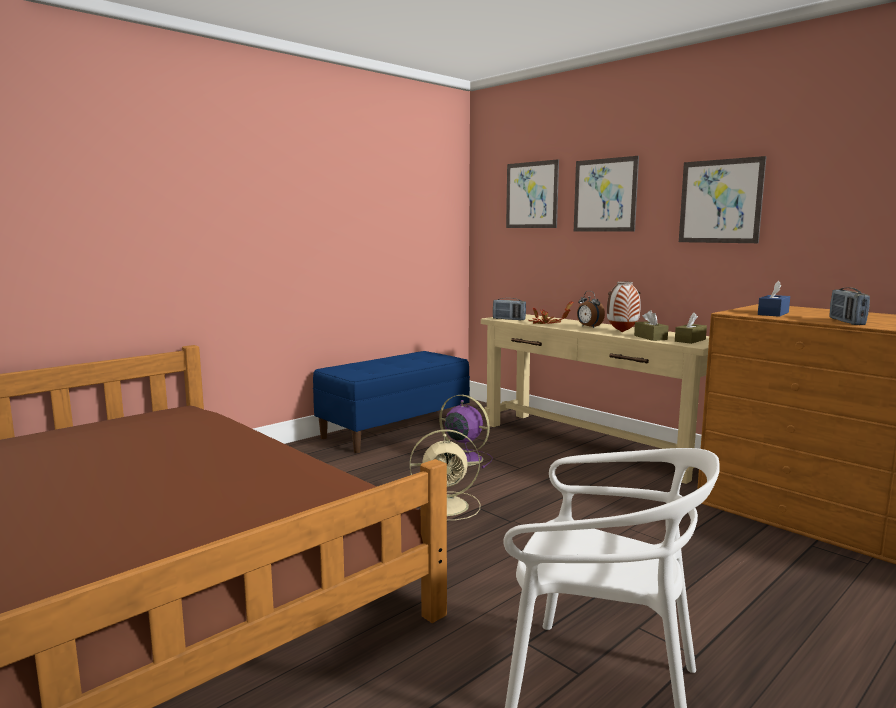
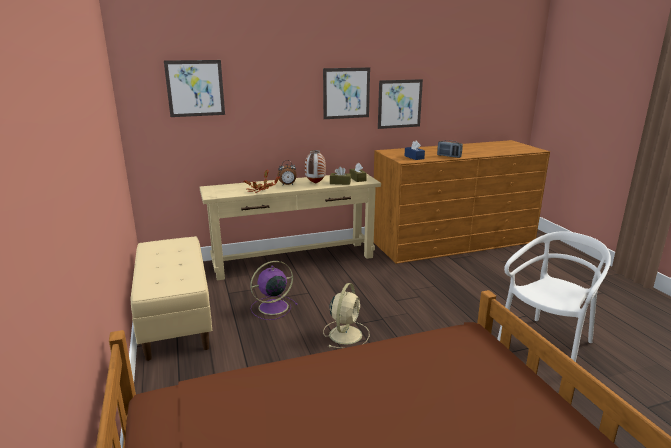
camera: 65 degrees left, 10 degrees up
(395, 429) = (175, 318): blue bench -> beige bench
(509, 319) = (224, 194): radio -> none
(605, 195) = (266, 89): picture -> picture (399, 104)

